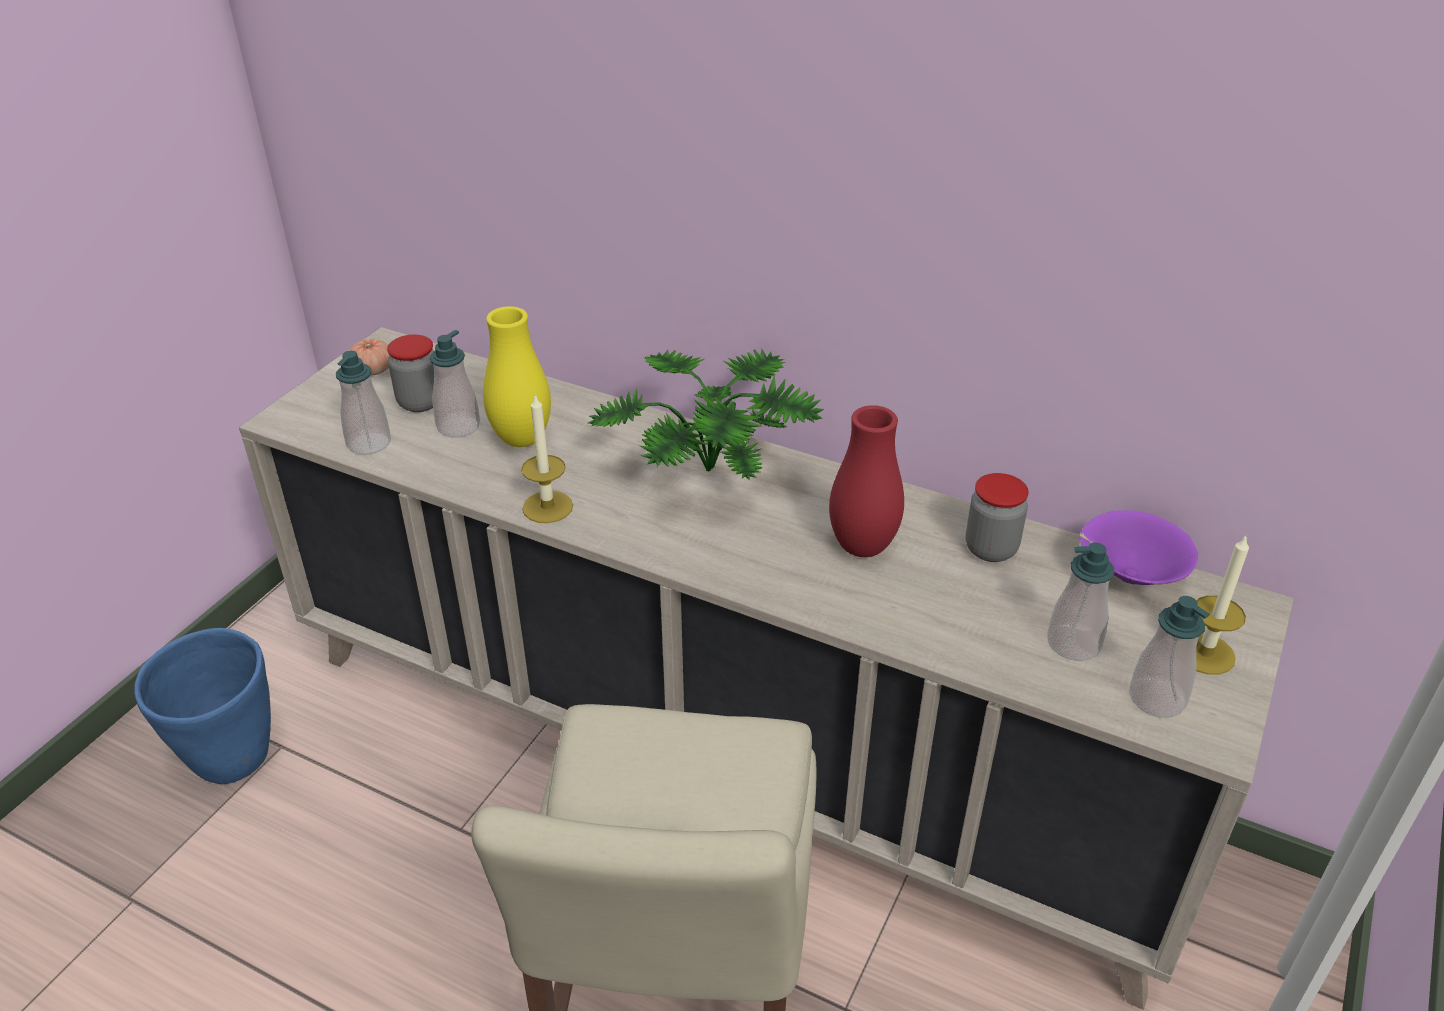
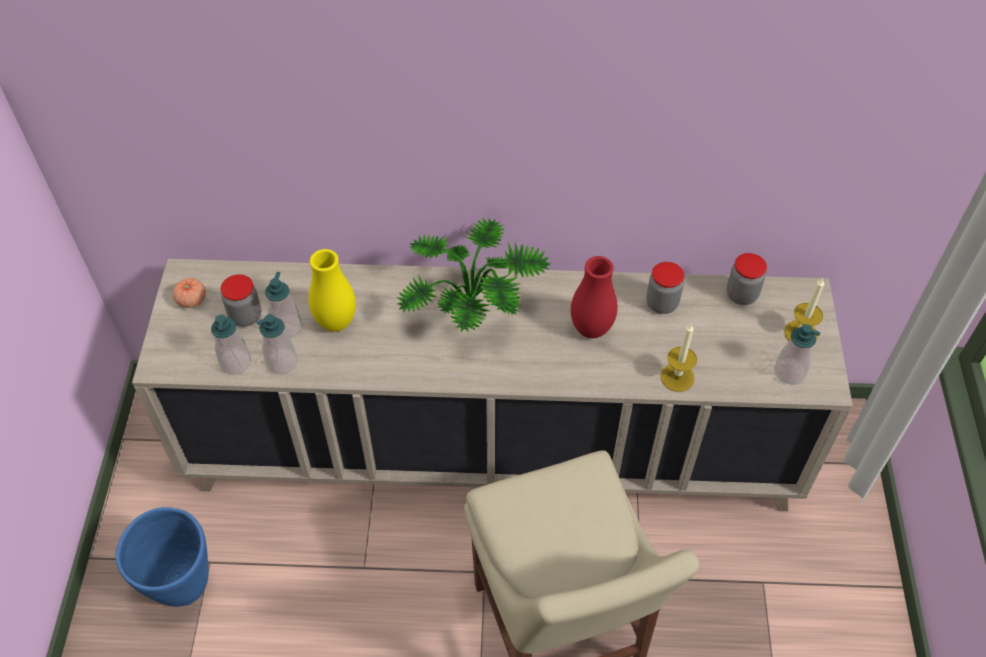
camera: 25 degrees left, 15 degrees up
(547, 507) = (388, 370): candle -> candle (677, 377)
(1073, 643) = (734, 353): soap dispenser -> soap dispenser (281, 362)
(1128, 575) = (741, 295): purple bowl -> jar

